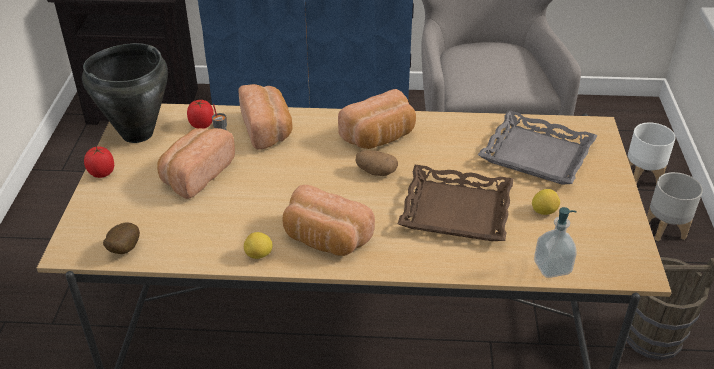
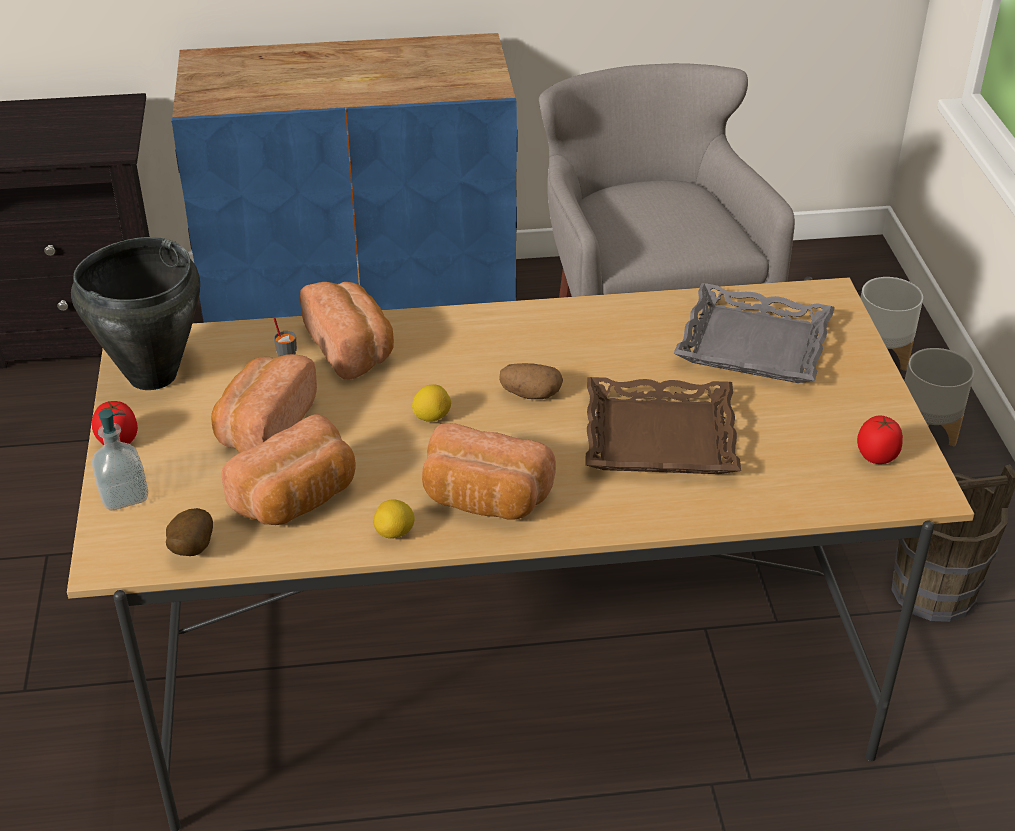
camera: 10 degrees left, 0 degrees up
(202, 125) = (249, 351): tomato -> tomato (876, 456)
(380, 137) = (522, 342): bread -> bread (298, 499)
(544, 211) = (782, 424): lemon -> lemon (432, 417)
(552, 267) = (810, 500): soap dispenser -> soap dispenser (124, 495)

